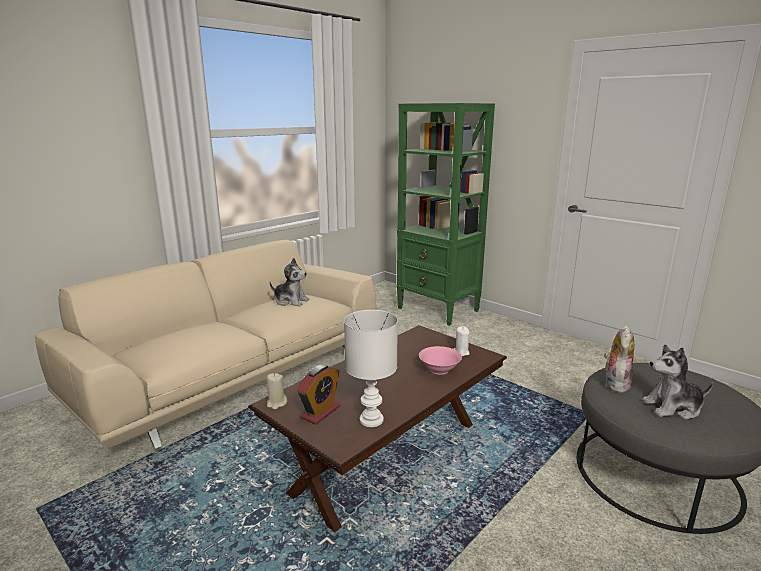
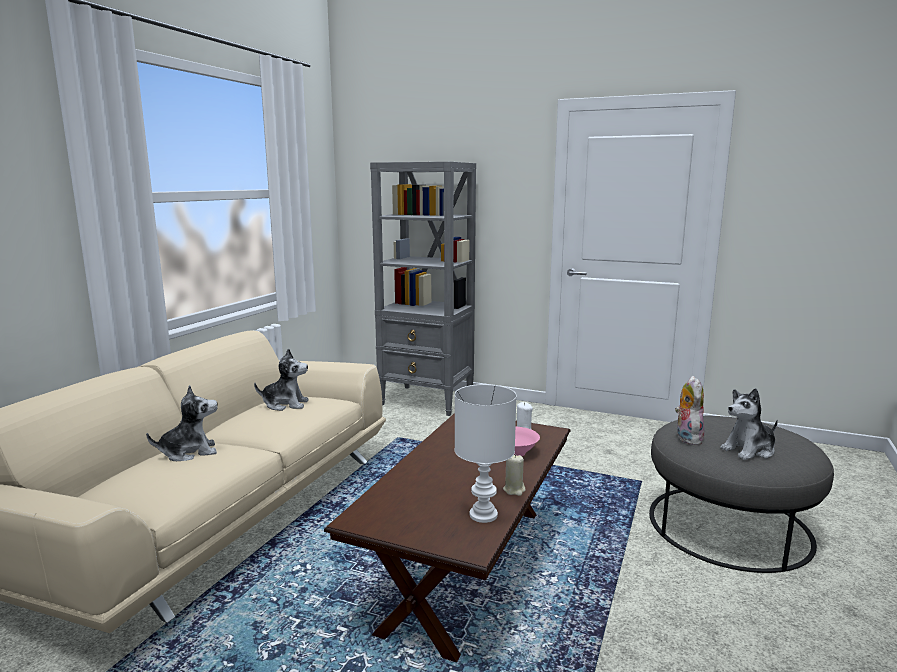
camera: 20 degrees left, 5 degrees down
(201, 329) = (189, 453): none -> plush toy
(276, 403) = (359, 519): beige candle -> beige candle (514, 490)
(320, 412) = (419, 518): alarm clock -> none
(438, 310) = (427, 400): green bookcase -> grey bookcase

